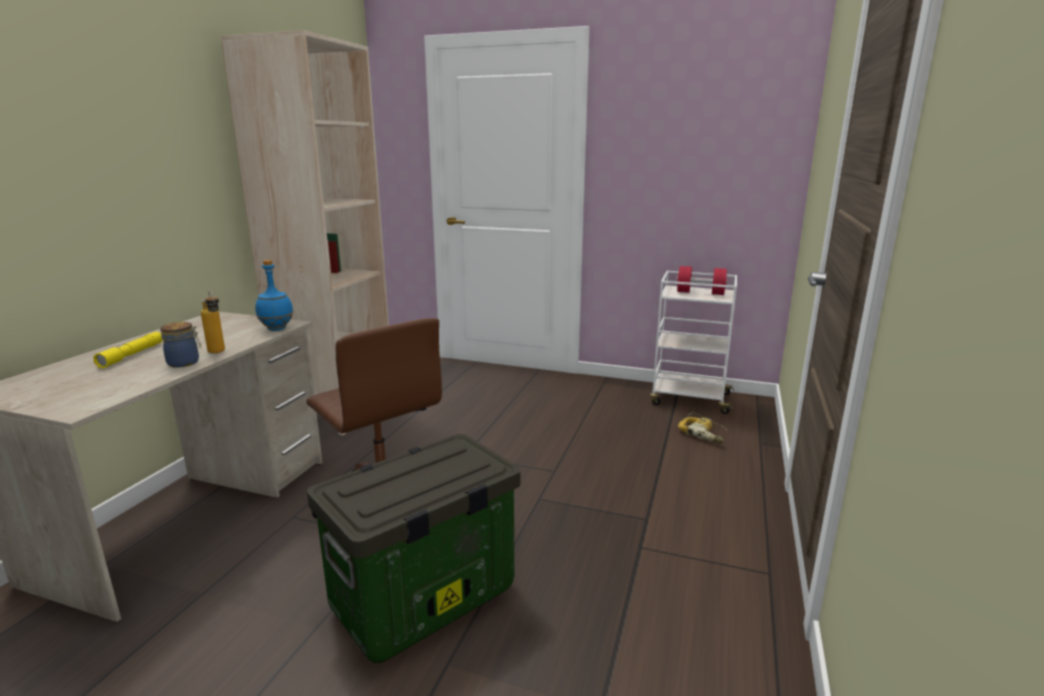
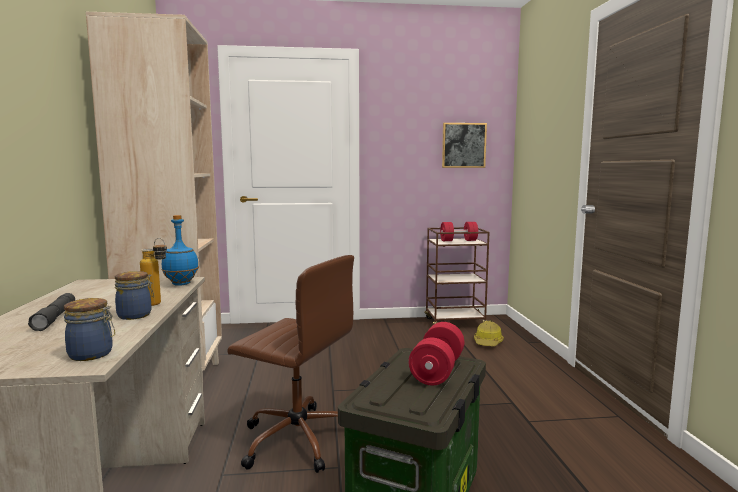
camera: 25 degrees left, 10 degrees down
(93, 401) = (92, 354): none -> jar
(132, 355) = (55, 318): yellow flashlight -> grey flashlight
(446, 471) = (437, 371): none -> red dumbbell
(689, 399) = (455, 323): white cart -> brown cart
(703, 433) = (488, 342): power drill -> hard hat
(729, 158) = (463, 145): none -> picture

